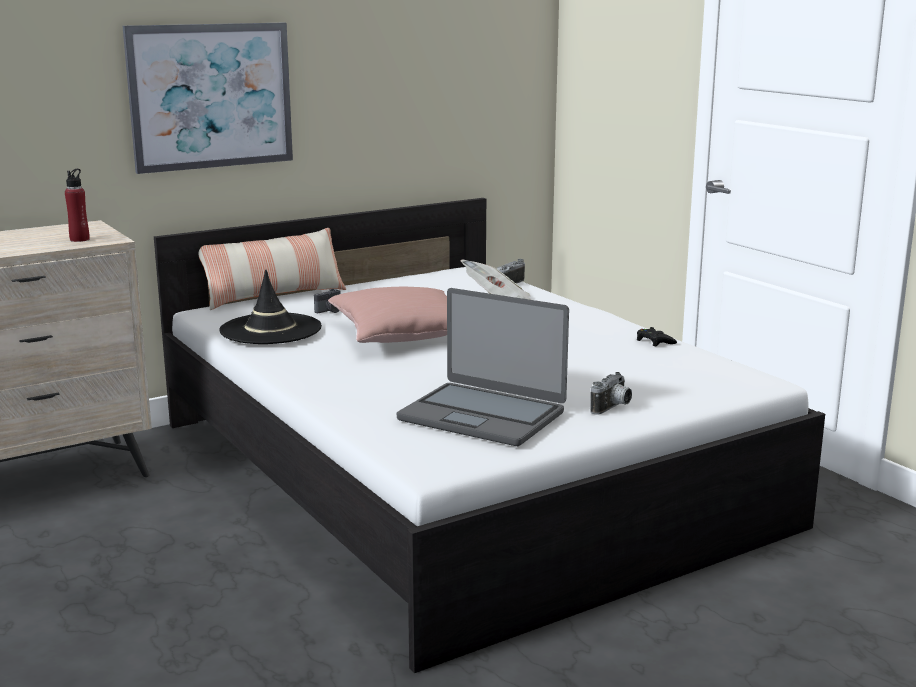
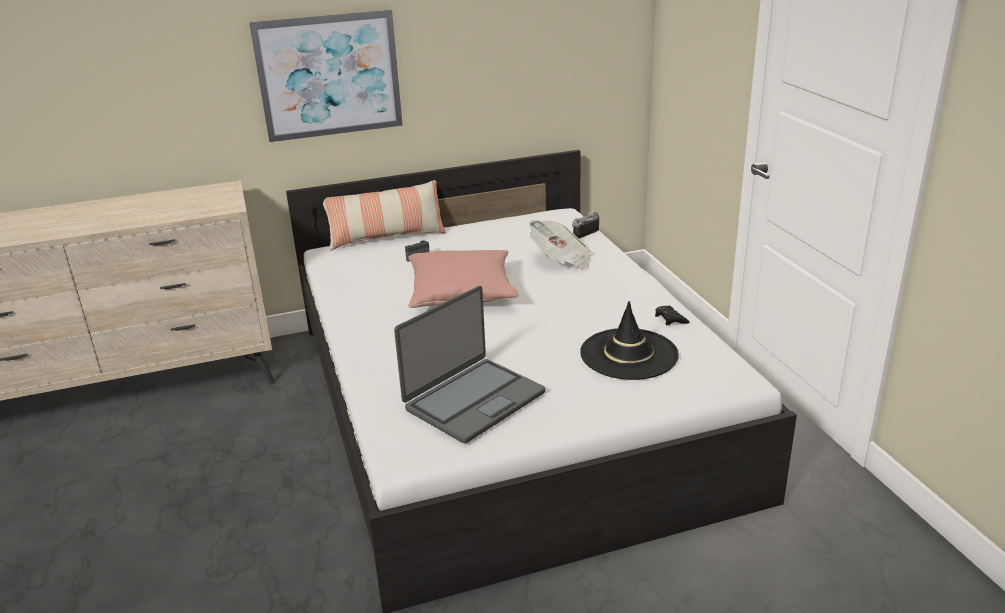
camera: 15 degrees right, 10 degrees up
(80, 239) = (208, 206): red bottle -> none
(271, 329) = (360, 280): black hat -> black hat (629, 354)
(482, 415) = (473, 400): laptop -> laptop turned 90 degrees counterclockwise
(613, 408) = (588, 402): camera -> none

